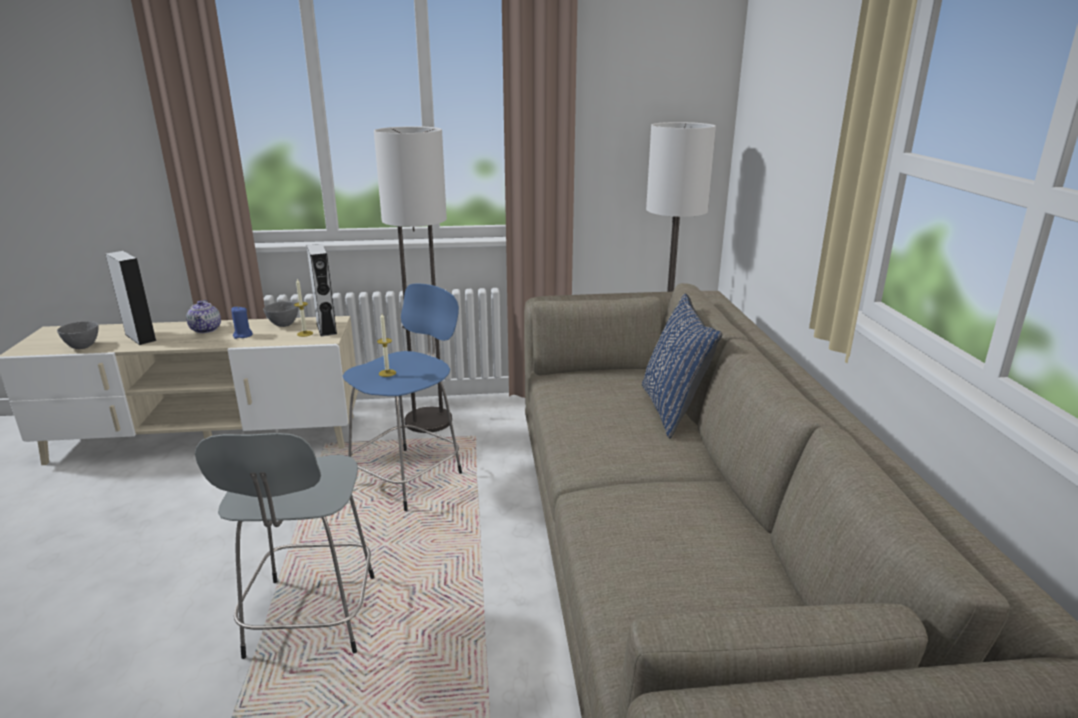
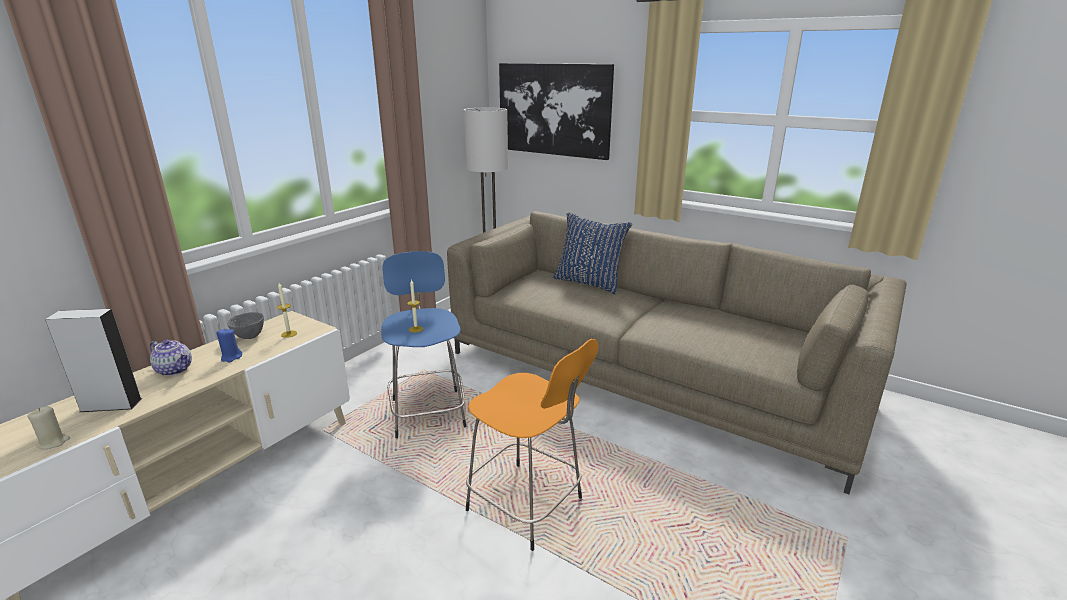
camera: 50 degrees left, 0 degrees up
(82, 347) = (53, 442): grey bowl -> beige candle
(311, 619) = (528, 506): grey stool -> orange stool
(326, 328) = (297, 324): grey speaker -> none
(428, 421) = (373, 378): floor lamp -> none
(780, 134) = (554, 109): none -> picture

